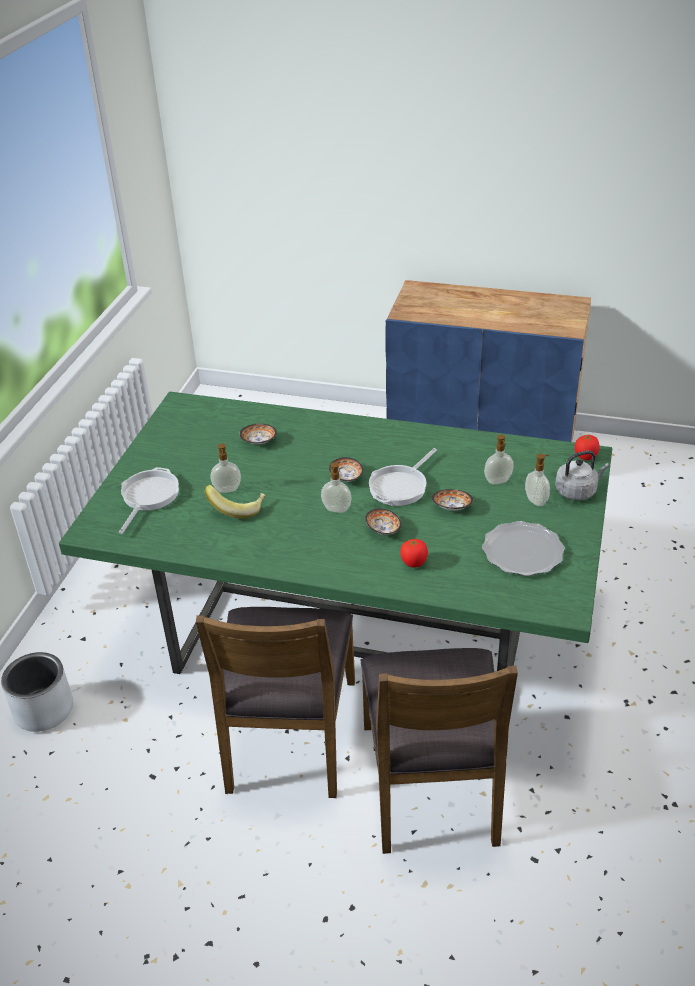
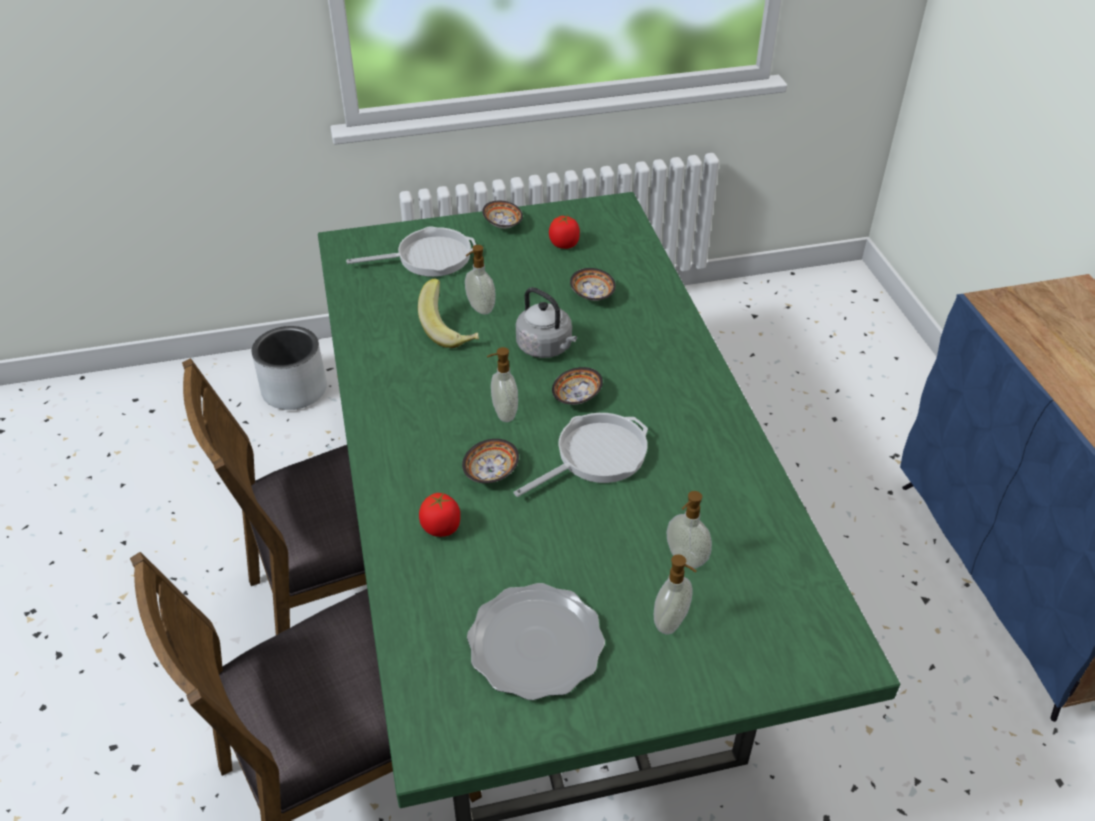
camera: 60 degrees right, 5 degrees up
(400, 486) = (595, 456): frying pan -> frying pan turned 135 degrees clockwise
(452, 507) = (586, 526): bowl -> bowl (502, 224)
(577, 491) = (735, 670): grey kettle -> grey kettle (546, 347)
(586, 456) = (839, 653): tomato -> tomato (564, 245)

